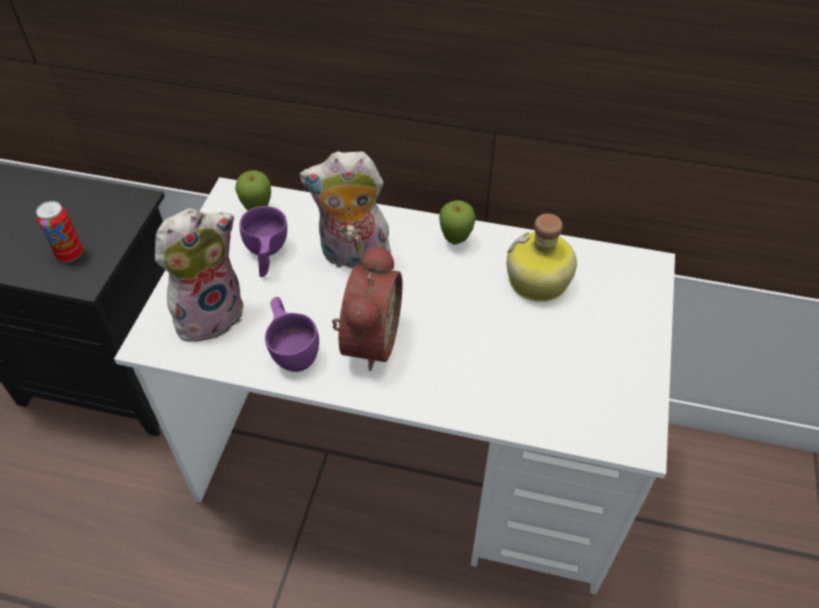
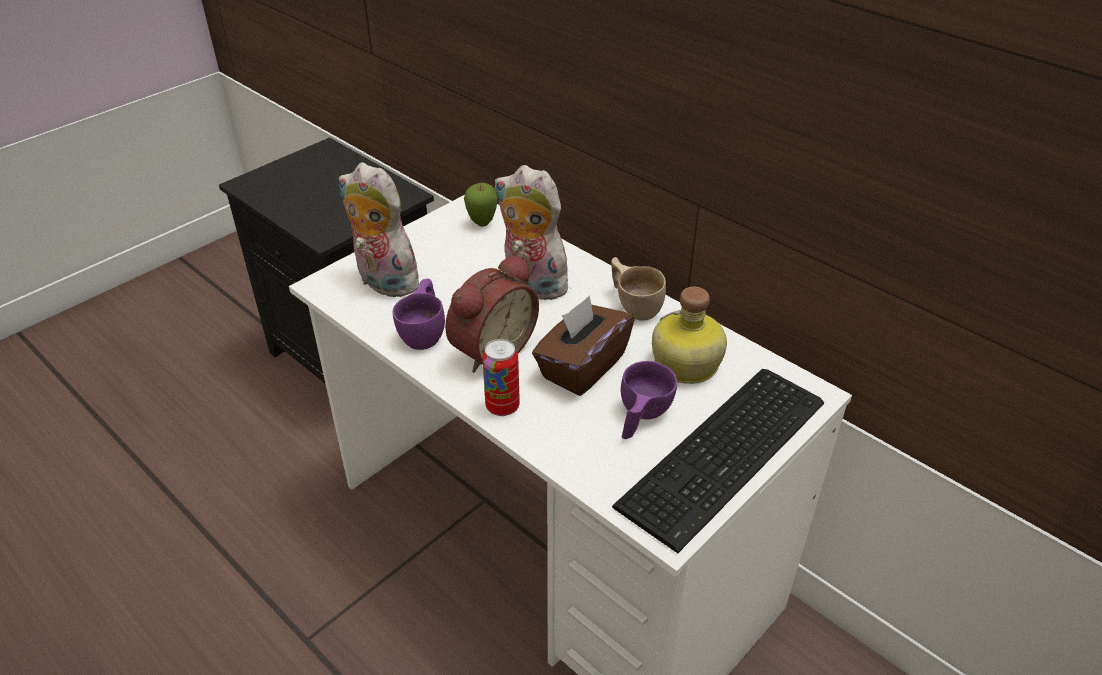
camera: 30 degrees right, 10 degrees down
(70, 254) = (329, 215): can -> can (502, 407)
(210, 313) = (383, 282): plush toy -> plush toy turned 135 degrees counterclockwise
(266, 255) = (461, 257): purple cup -> purple cup (640, 417)
(455, 240) = (634, 304): apple -> beige cup
(458, 321) = (582, 367): none -> brown tissue box
(629, 349) = (729, 453): none -> keyboard

